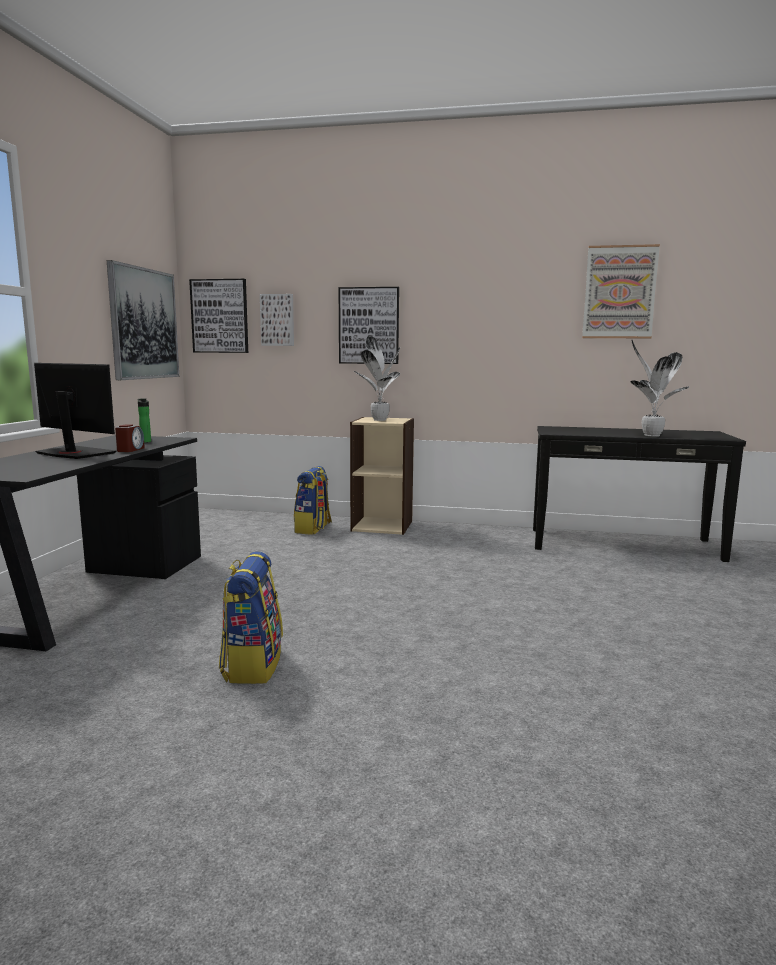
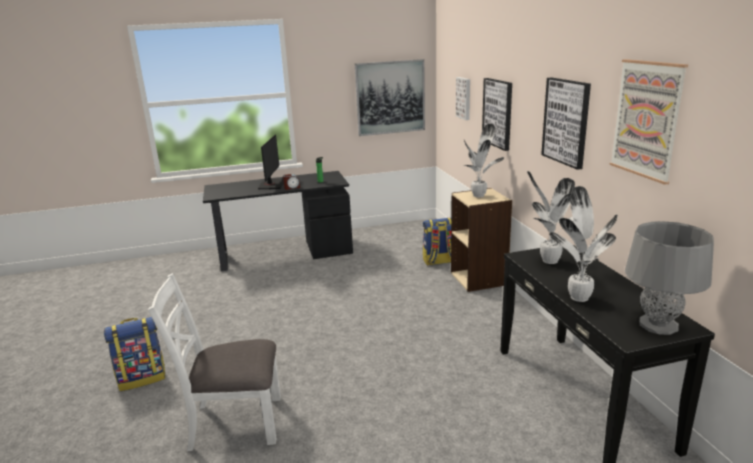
camera: 65 degrees right, 10 degrees up
(220, 316) = (446, 89): picture -> picture (566, 121)
(252, 665) = (229, 314): backpack -> backpack (142, 378)
(571, 431) = (548, 261): none -> potted plant
(598, 700) = (235, 422): none -> white chair
(705, 433) = (658, 325): none -> grey table lamp

